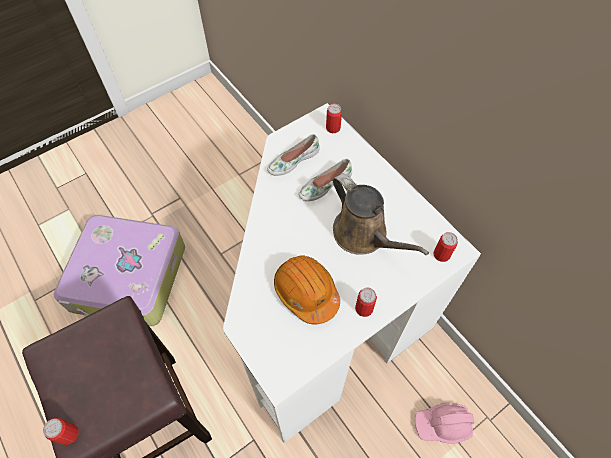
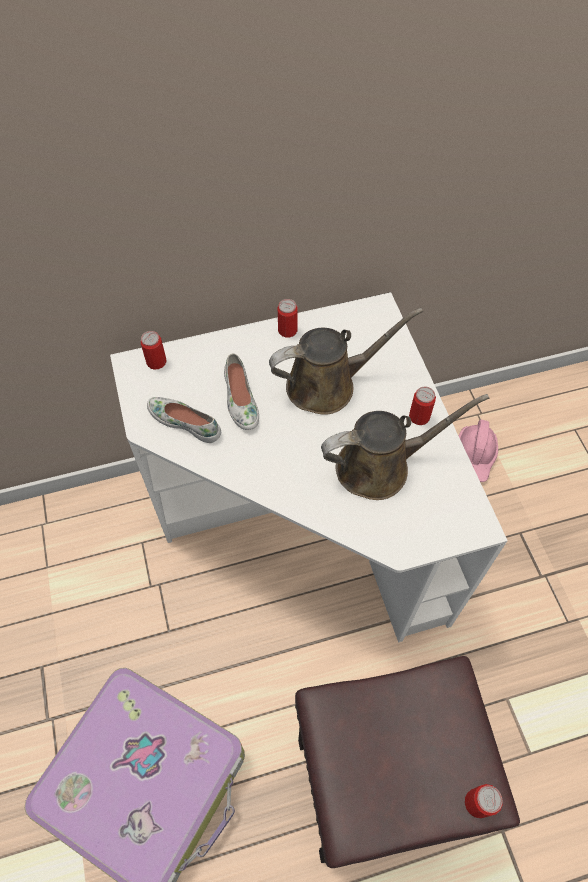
camera: 70 degrees left, 0 degrees up
(293, 160) = (185, 421): white shoe -> white shoe turned 135 degrees clockwise
(306, 292) = (380, 466): orange hard hat -> brown watering can
(441, 254) = (380, 324): can -> can (287, 330)

